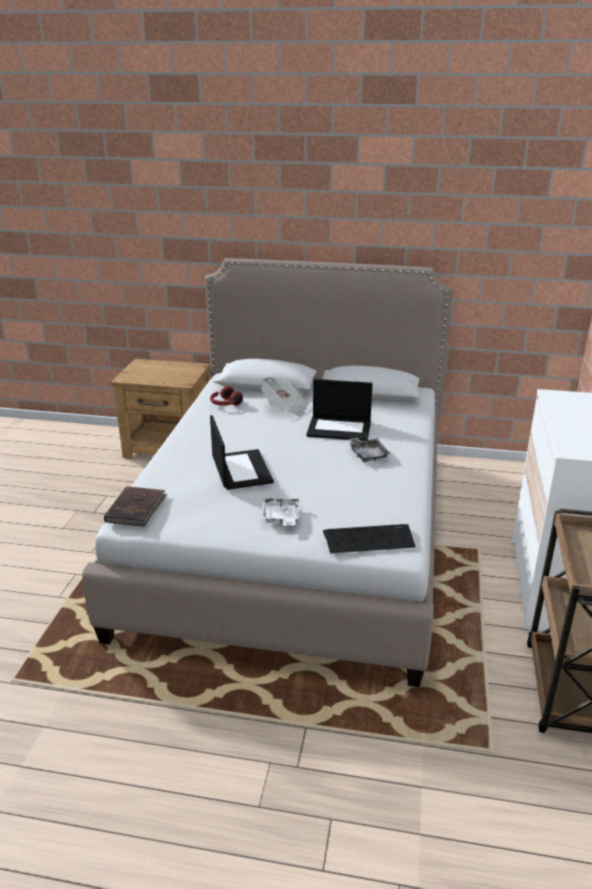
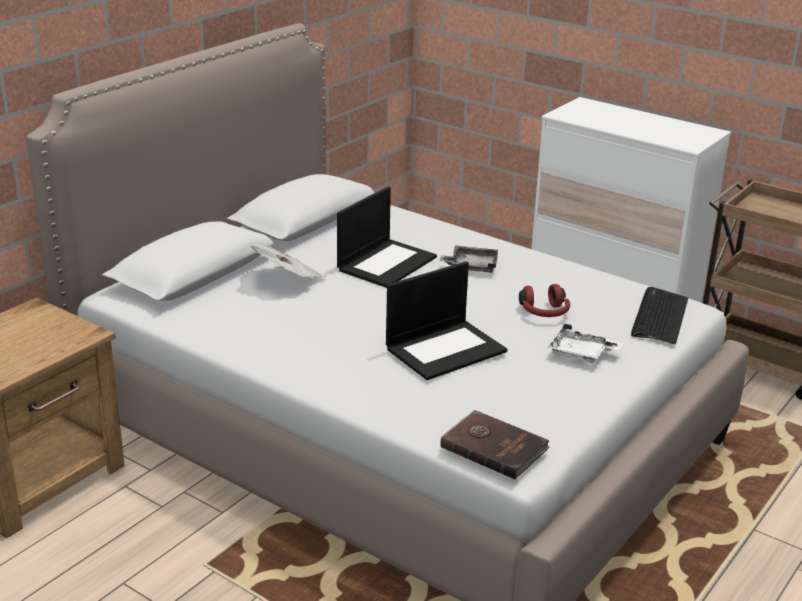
camera: 65 degrees left, 0 degrees up
(225, 404) = (221, 316): red headphones -> red headphones (544, 313)
(241, 469) = (446, 349): laptop -> laptop turned 135 degrees clockwise

